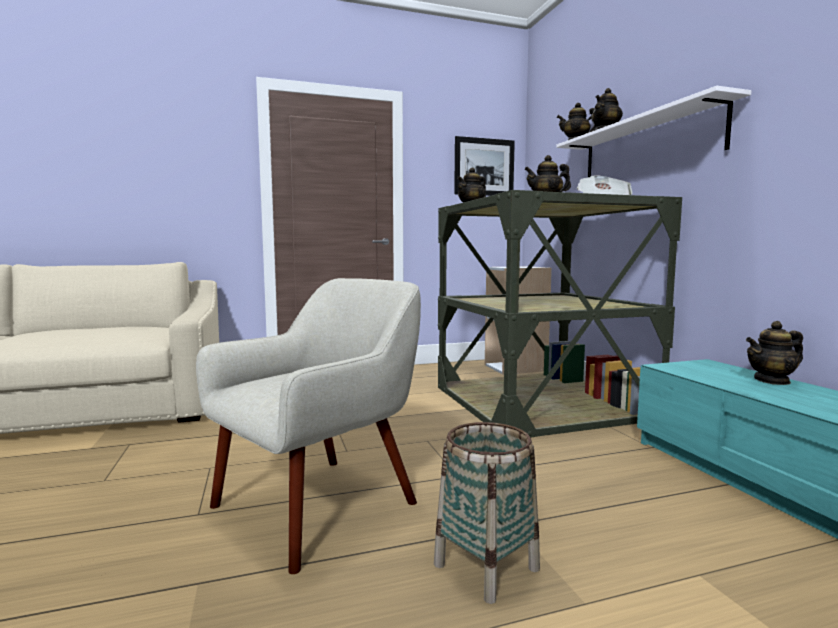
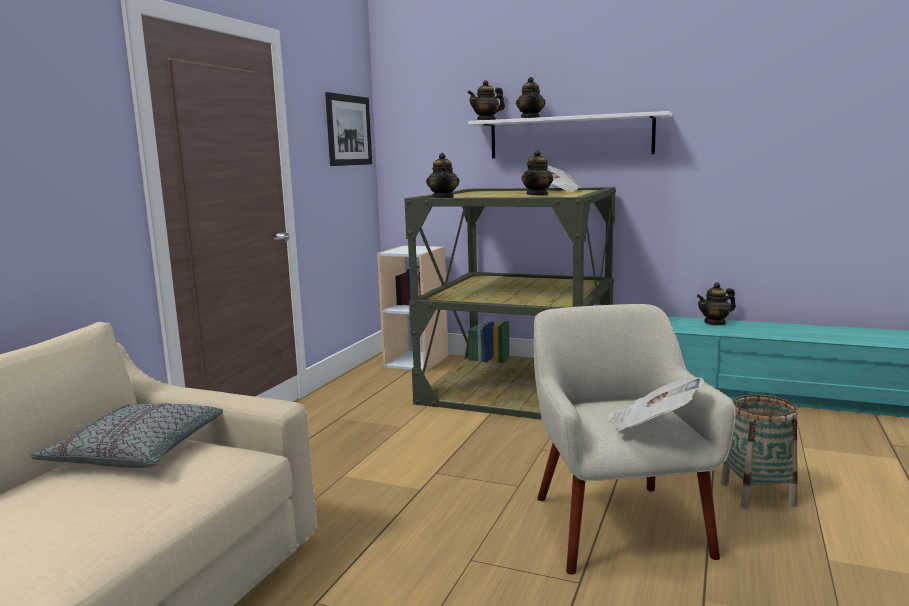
camera: 50 degrees left, 5 degrees up
(136, 328) = (137, 452): none -> grey pillow
(277, 390) = (651, 426): none -> newspaper
(772, 381) = (715, 323): teapot -> teapot turned 45 degrees clockwise

